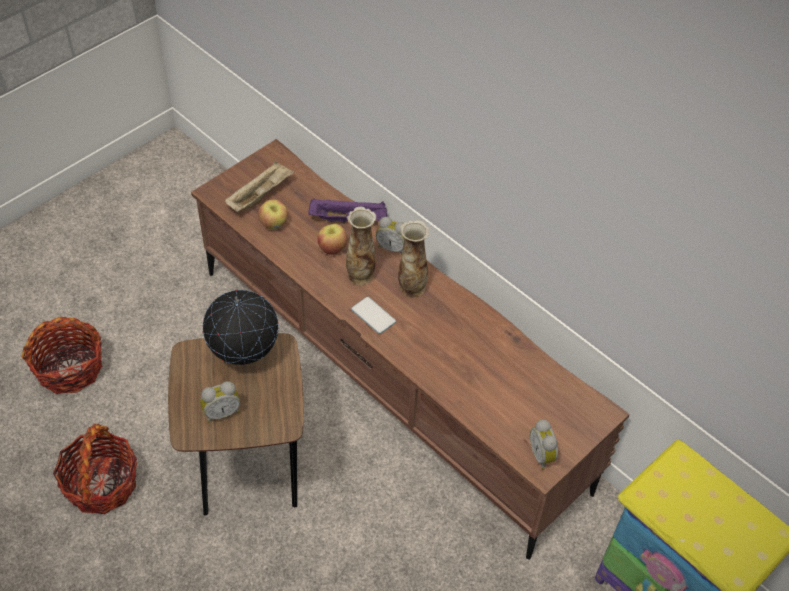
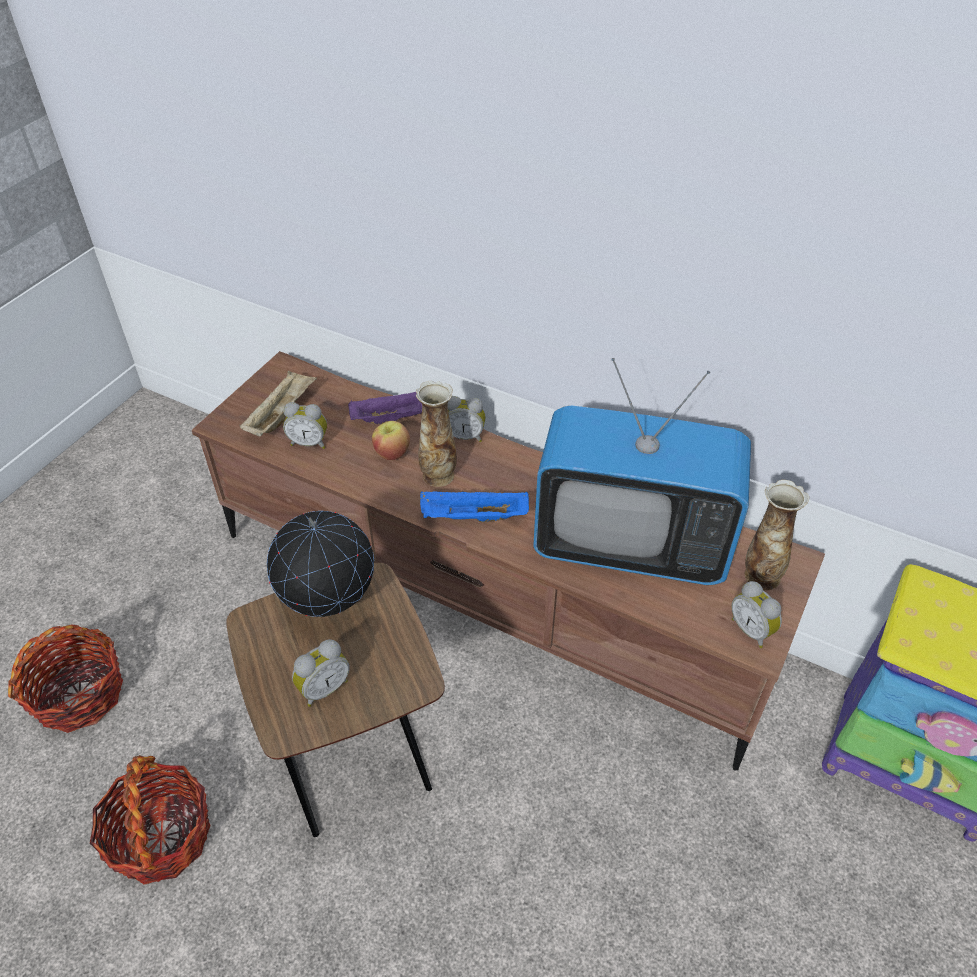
camera: 15 degrees left, 5 degrees down
(274, 224) = (309, 442): apple -> alarm clock
(373, 316) = (473, 518): phone -> blue tray
(412, 287) = (506, 474): vase -> vase (760, 575)
(483, 367) = (631, 544): none -> television

